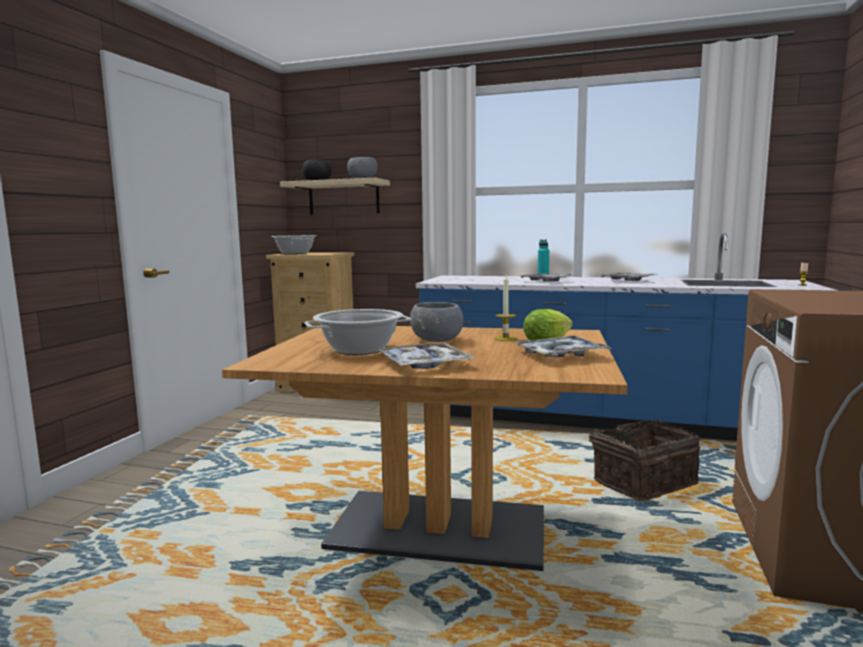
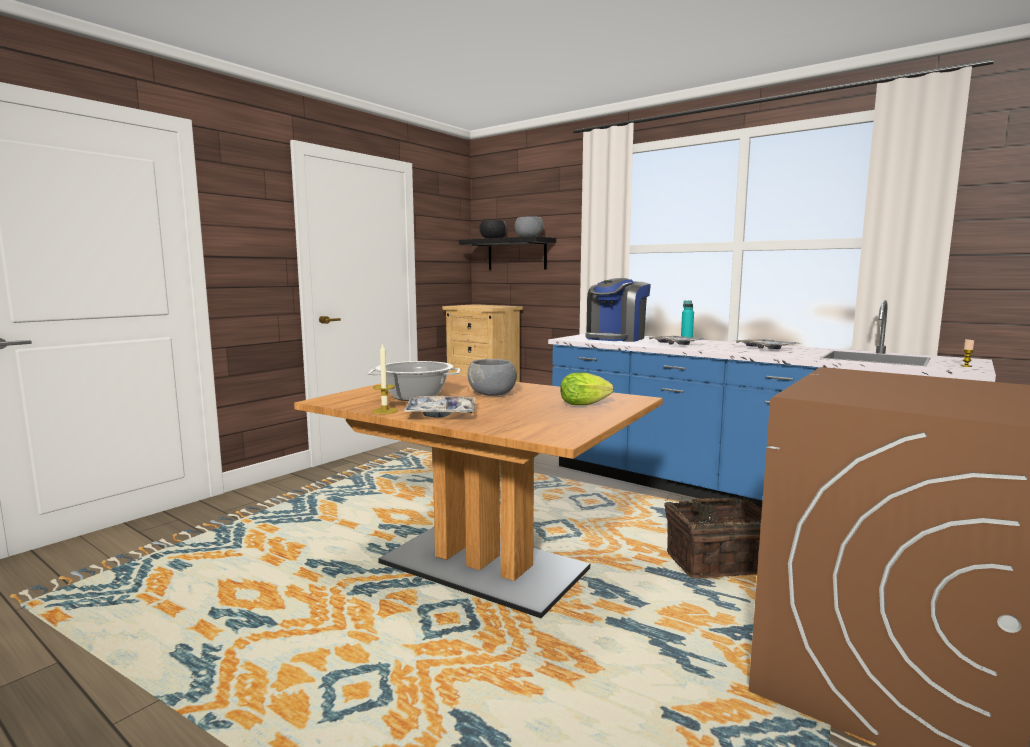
camera: 20 degrees right, 0 degrees up
(295, 253) = (469, 305): cooking pot -> none
(344, 198) = (517, 254): beige shelf -> black shelf
(479, 279) = (615, 338): none -> coffee machine
(505, 338) = (554, 398): candle -> candle (385, 411)
(560, 355) = (570, 417): tray -> none

